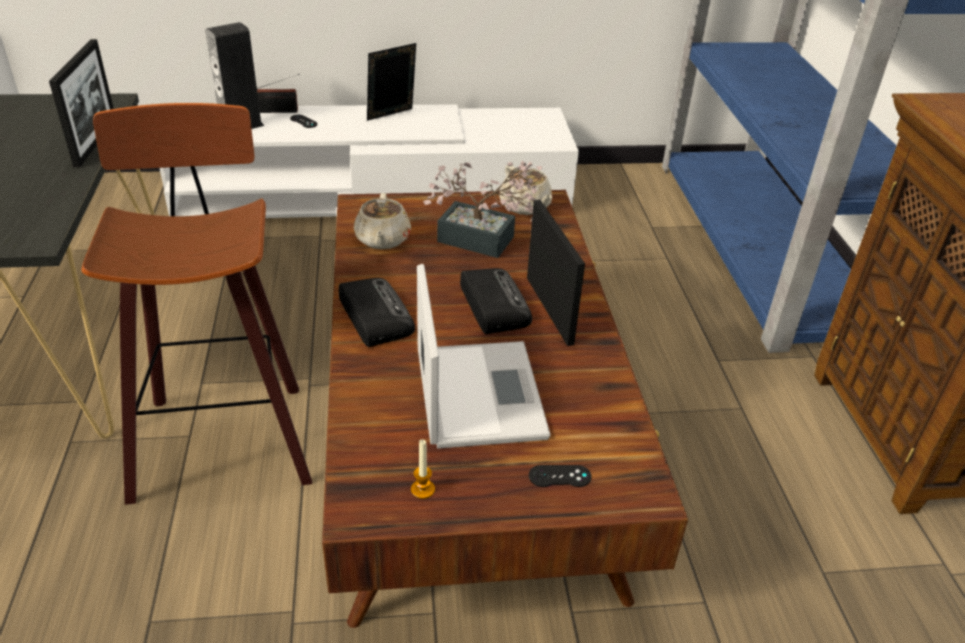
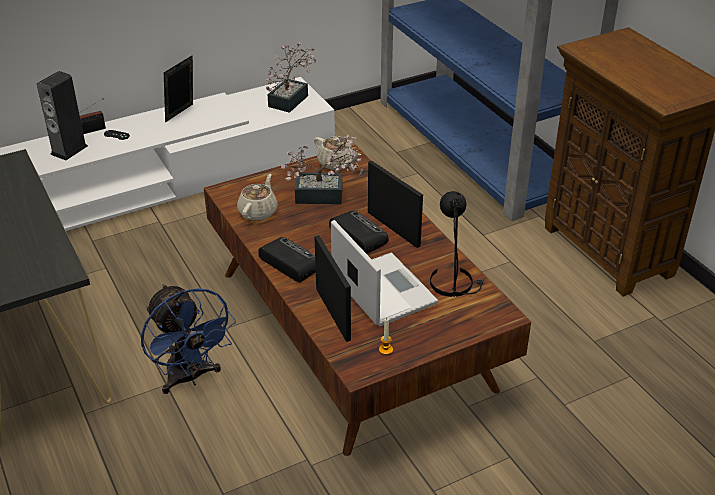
camera: 20 degrees left, 0 degrees up
(95, 142) = (34, 194): picture frame -> picture frame (333, 314)
(223, 437) = (190, 378): stool -> blue fan
(382, 240) = (258, 212): beige teapot -> beige teapot turned 135 degrees counterclockwise
(533, 128) = (291, 99): none -> potted plant
(559, 476) = (454, 320): black game controller -> none
(594, 414) = (454, 282): none -> black table lamp

